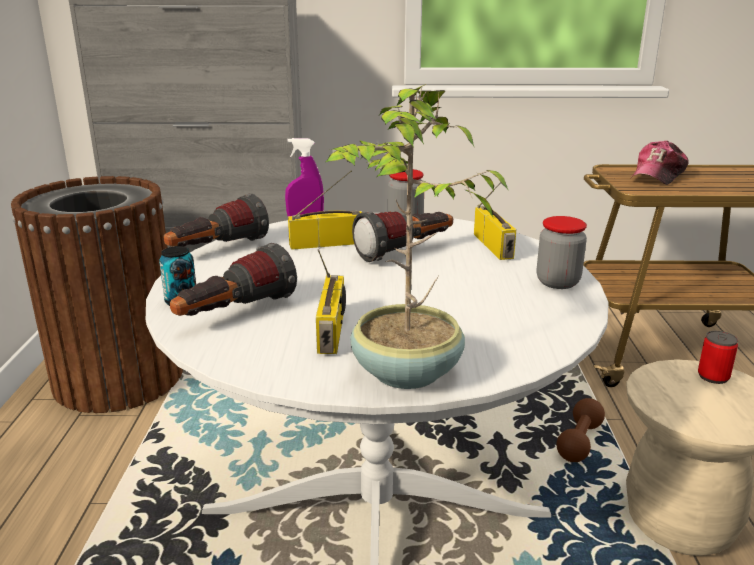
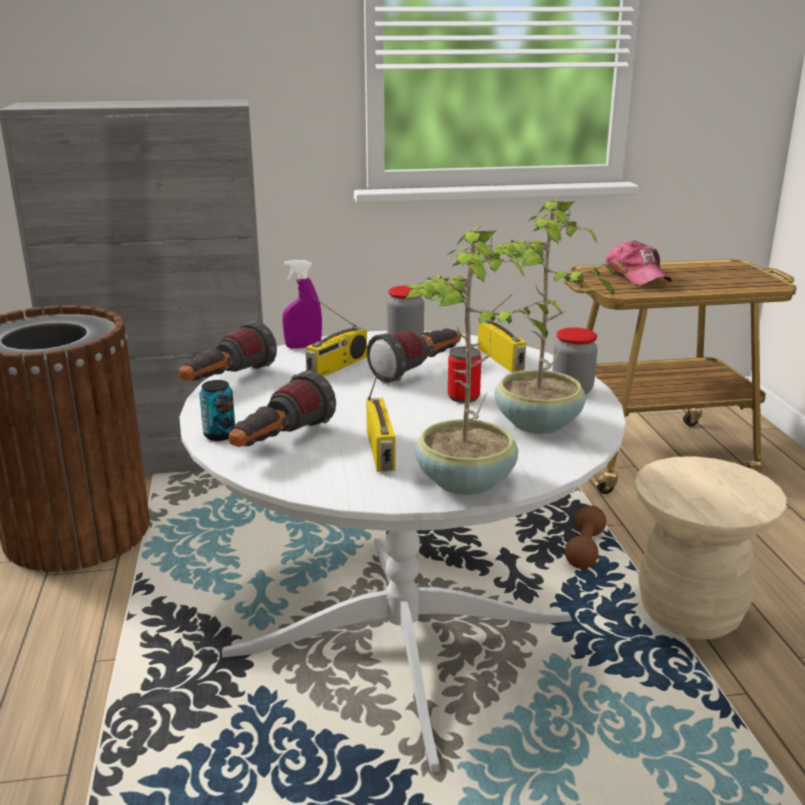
camera: 10 degrees left, 0 degrees up
(328, 243) = (337, 366): radio -> radio turned 150 degrees clockwise
(508, 315) = (537, 424): none -> potted plant
(658, 175) = (636, 275): cap -> cap turned 45 degrees counterclockwise
(713, 376) = (711, 469): can -> can (463, 397)

